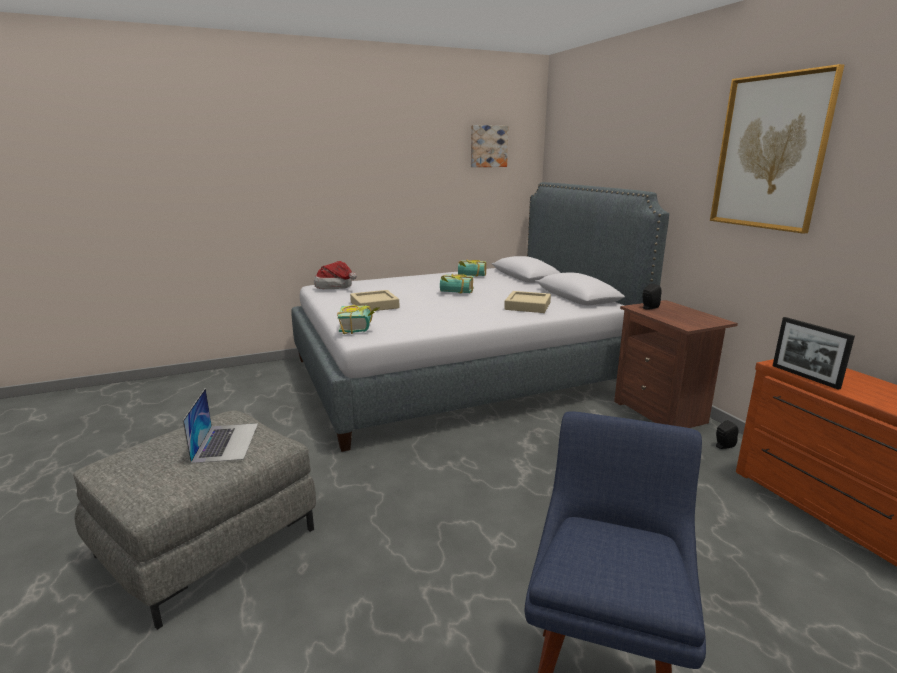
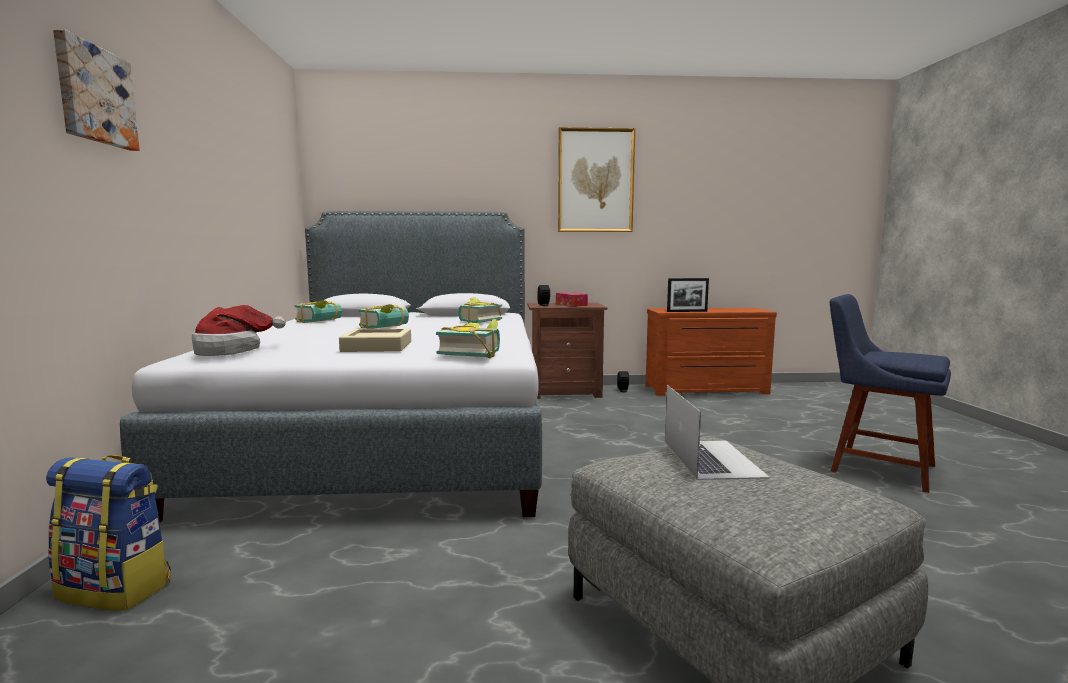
camera: 70 degrees left, 10 degrees down
(226, 442) = (711, 458): laptop -> laptop turned 75 degrees clockwise
(248, 376) = (117, 589): none -> backpack
(488, 146) = (272, 160): picture -> picture (94, 95)
(527, 306) = (477, 321): beige tray -> book
(681, 315) = (571, 304): none -> tissue box

